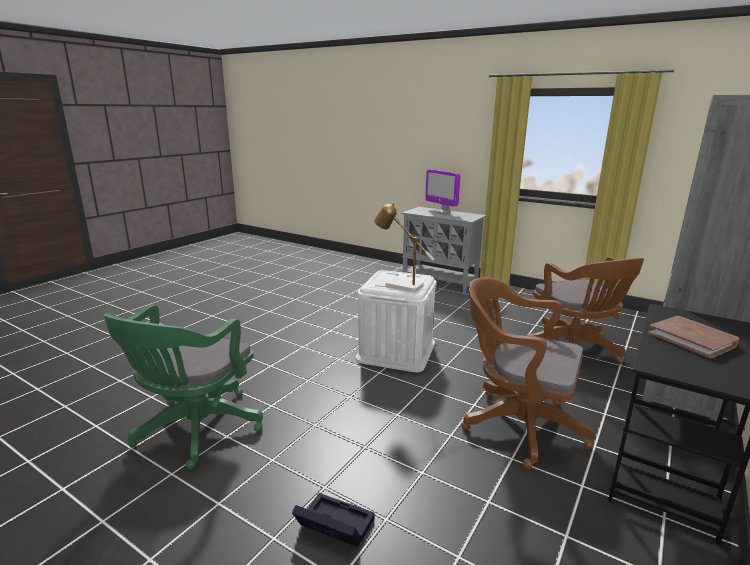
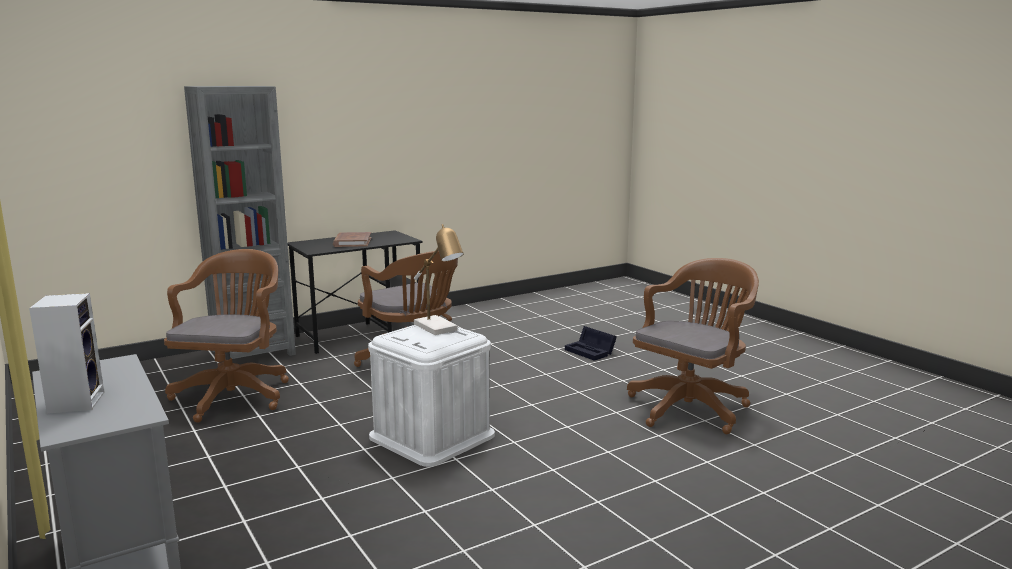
camera: 155 degrees left, 5 degrees down
(195, 431) = (691, 407): green office chair -> brown office chair
(441, 211) = (76, 402): monitor -> speaker

